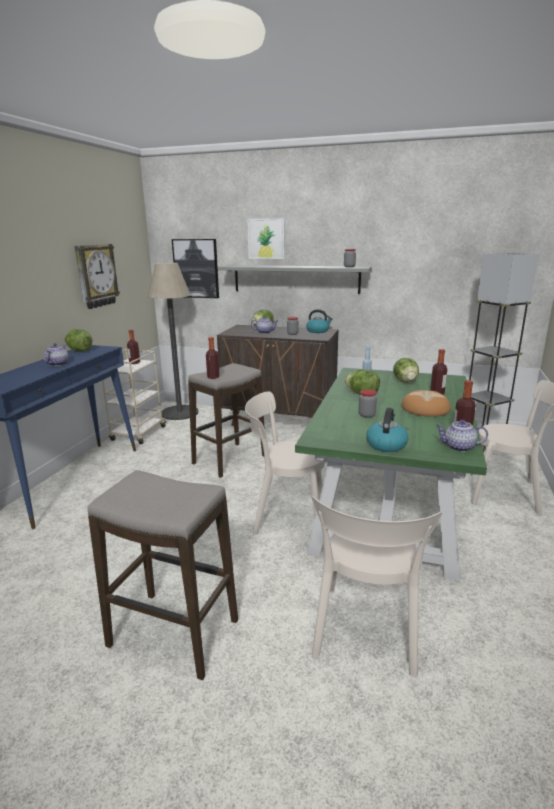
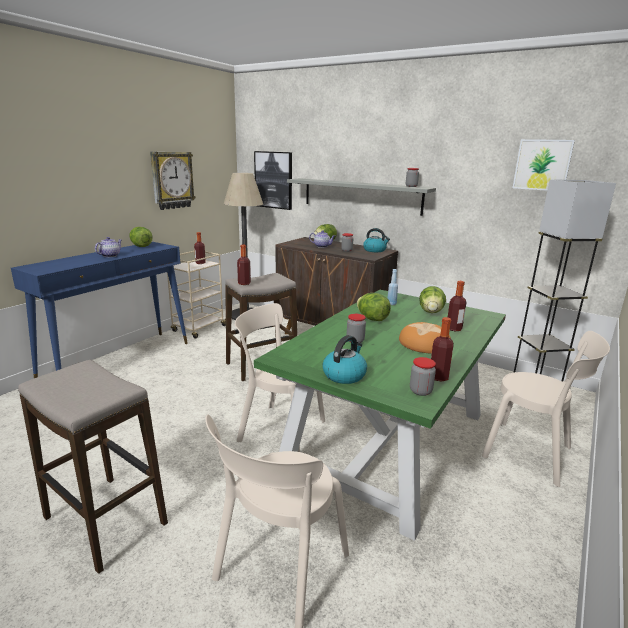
camera: 15 degrees right, 0 degrees up
(266, 238) = (336, 154): picture -> picture (542, 165)
(458, 447) = (420, 391): teapot -> jar

